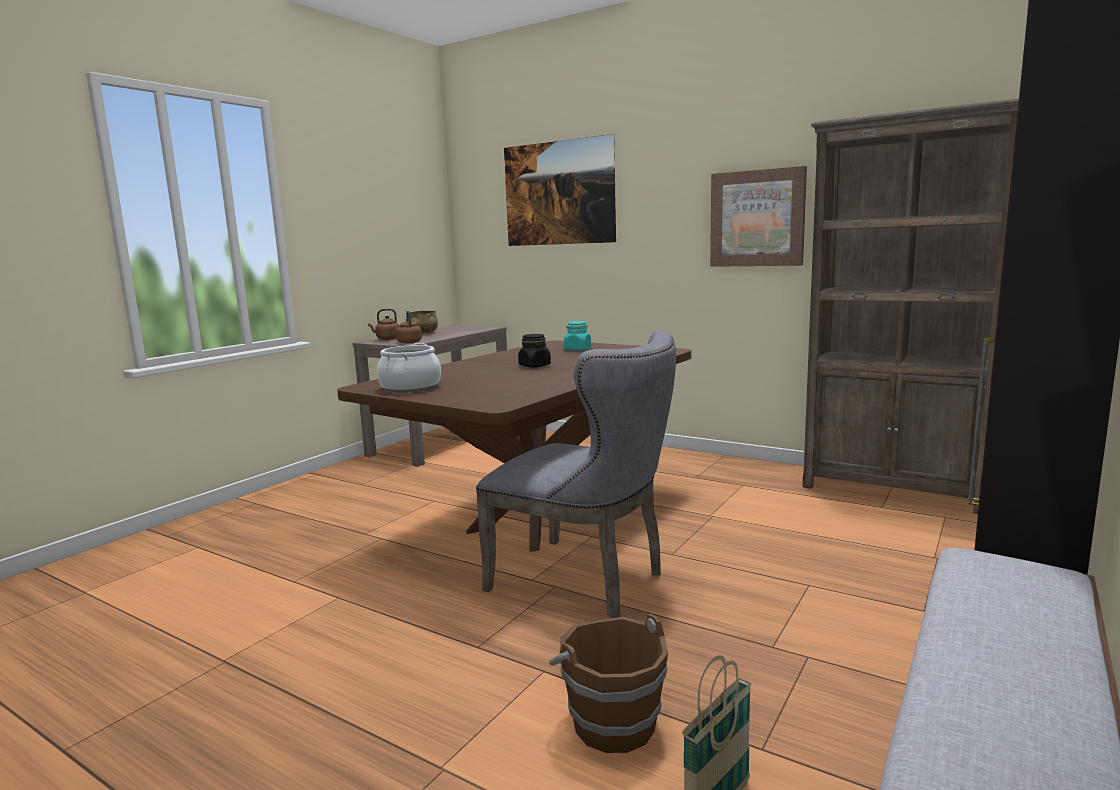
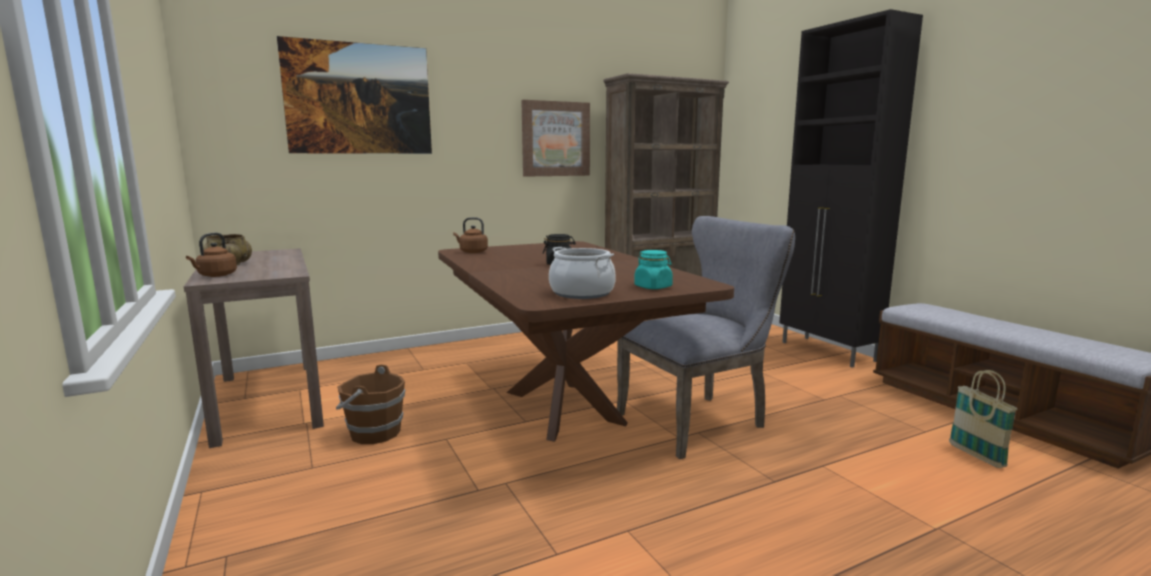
camera: 60 degrees left, 0 degrees up
(409, 342) = (278, 273): brown kettle -> brown kettle (472, 252)
(577, 349) = (510, 251): turquoise jar -> turquoise jar (653, 287)
(612, 723) = (893, 460): brown bucket -> brown bucket (373, 433)

